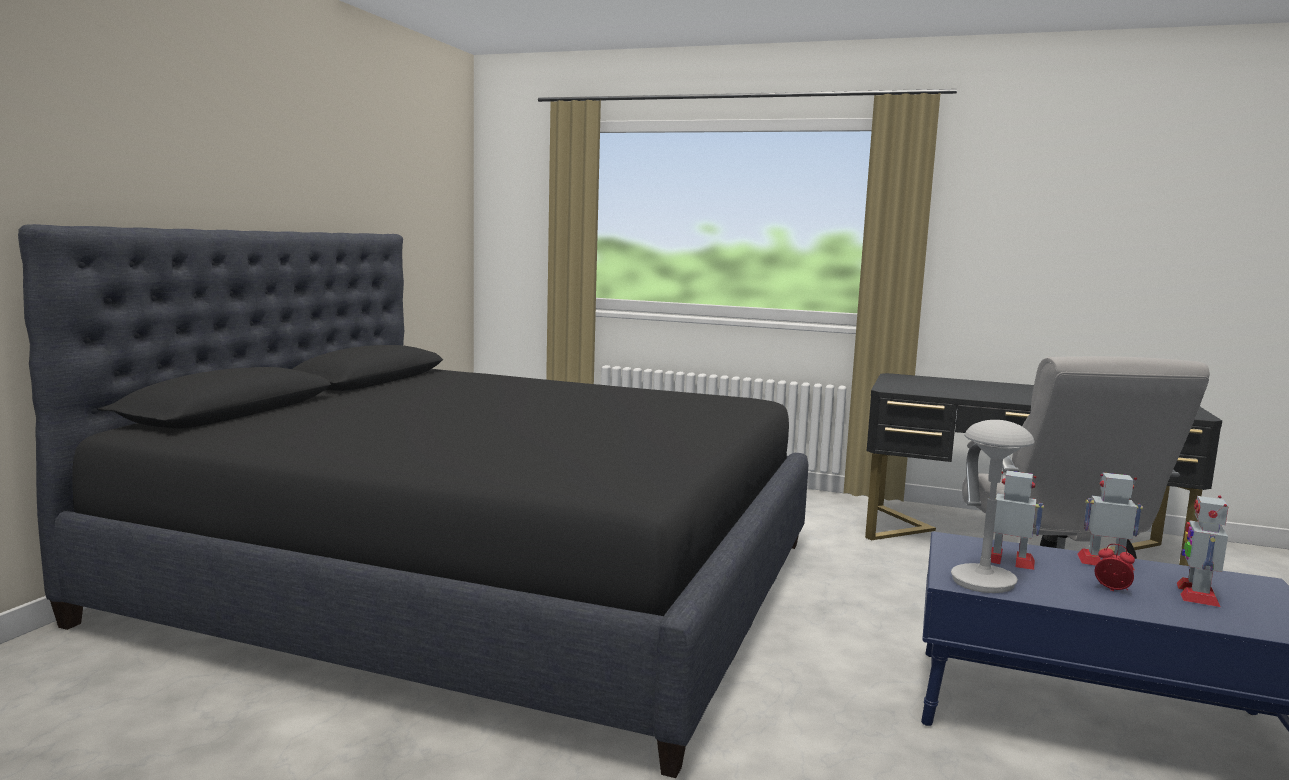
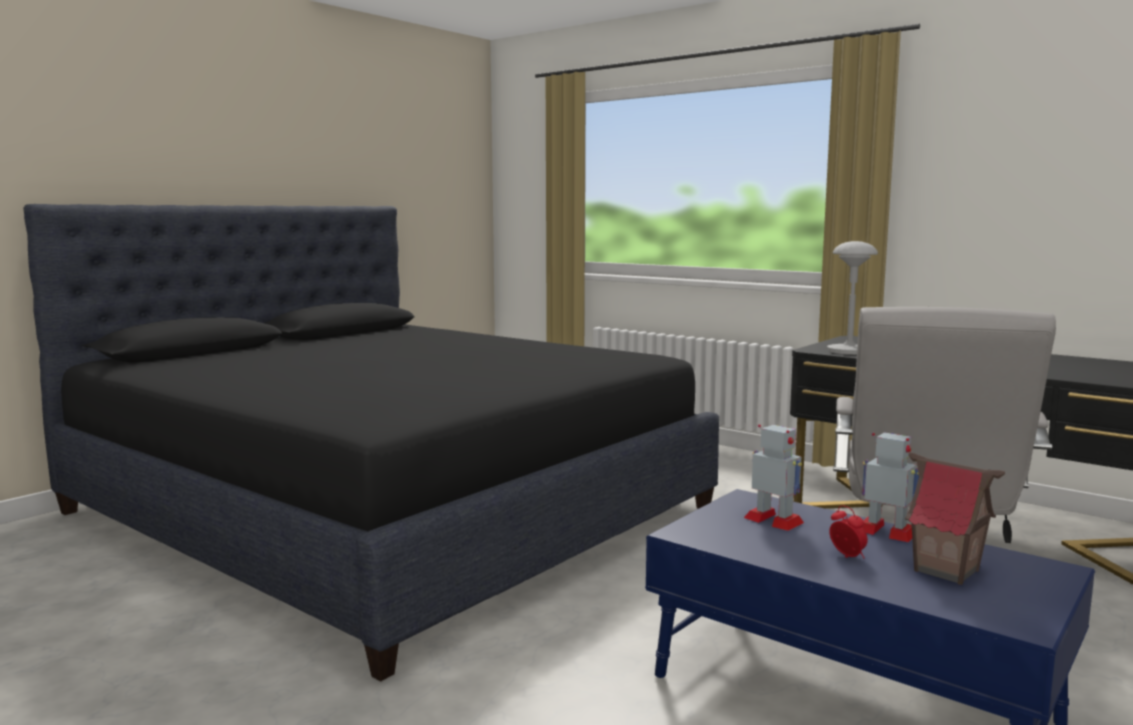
camera: 20 degrees right, 0 degrees up
(983, 581) = (713, 535): grey table lamp -> grey table lamp (849, 351)
(1197, 594) = (946, 571): toy robot -> toy house

